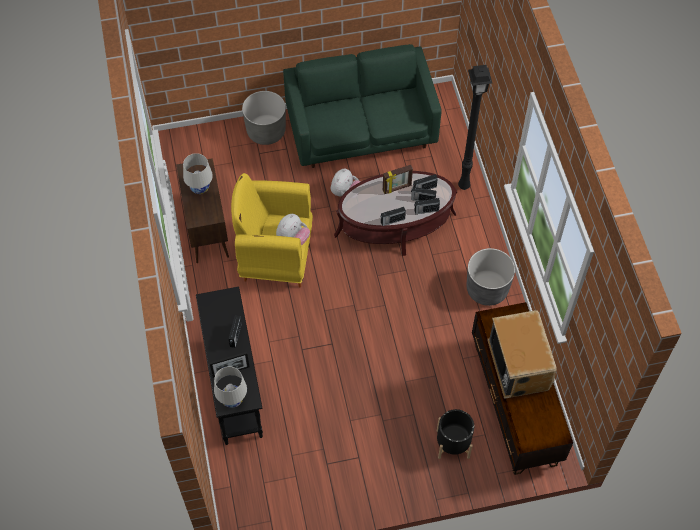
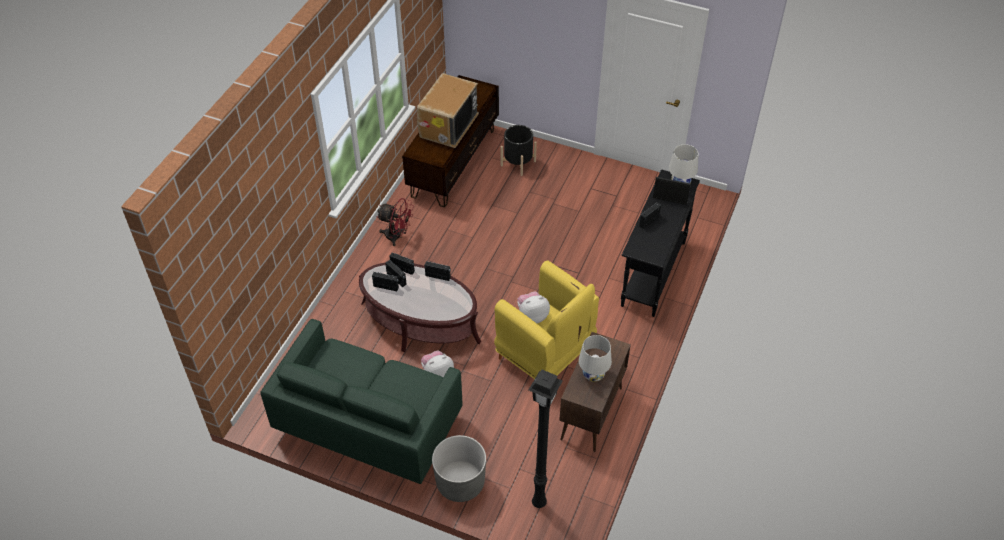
camera: 145 degrees left, 10 degrees down
(397, 188) = (408, 300): picture frame -> none
(464, 185) = (330, 321): black floor lamp -> black floor lamp (537, 503)
(487, 289) = (397, 236): grey planter -> red fan

